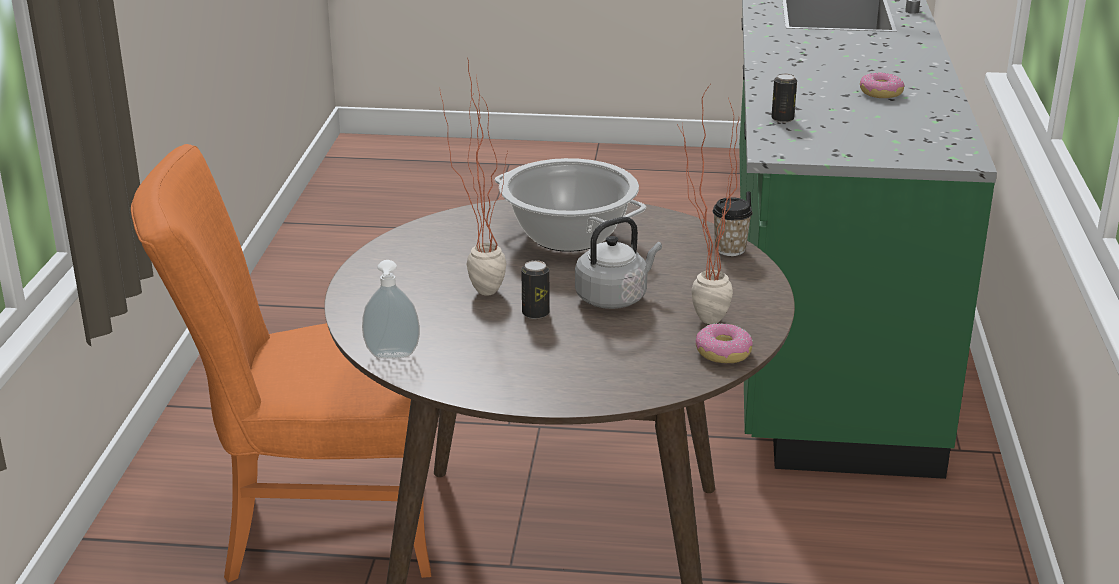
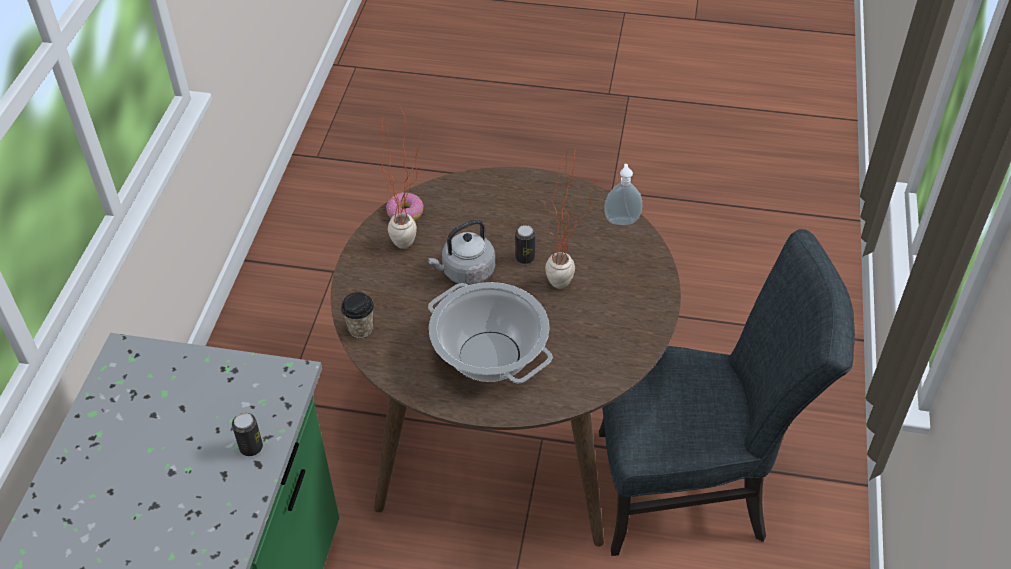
camera: 175 degrees left, 20 degrees up
(314, 525) = (692, 488): orange chair -> grey chair
(880, 93) = (113, 507): donut -> none

